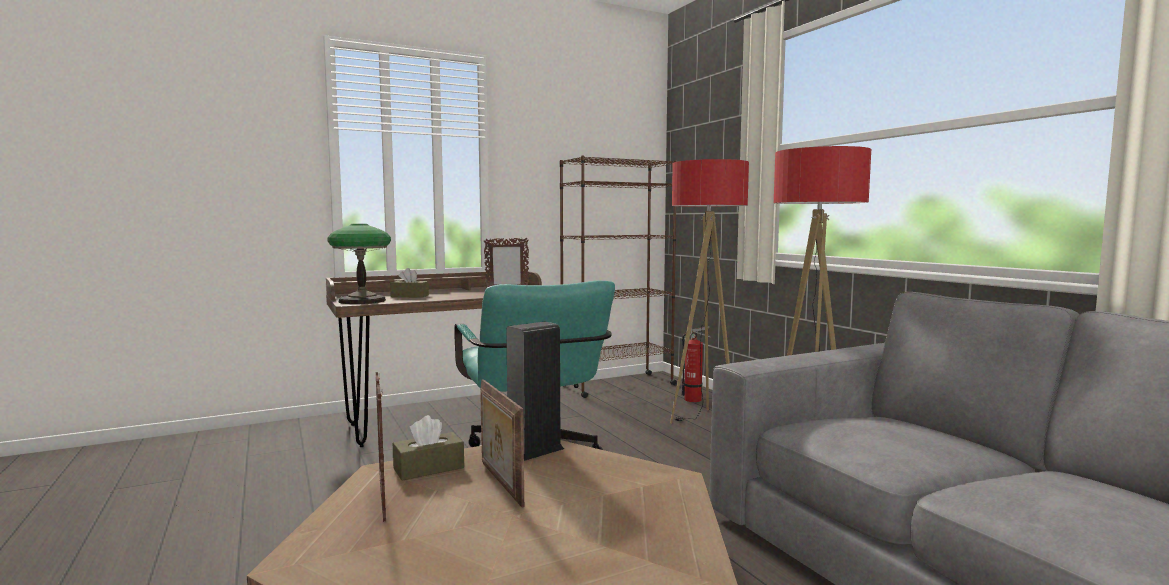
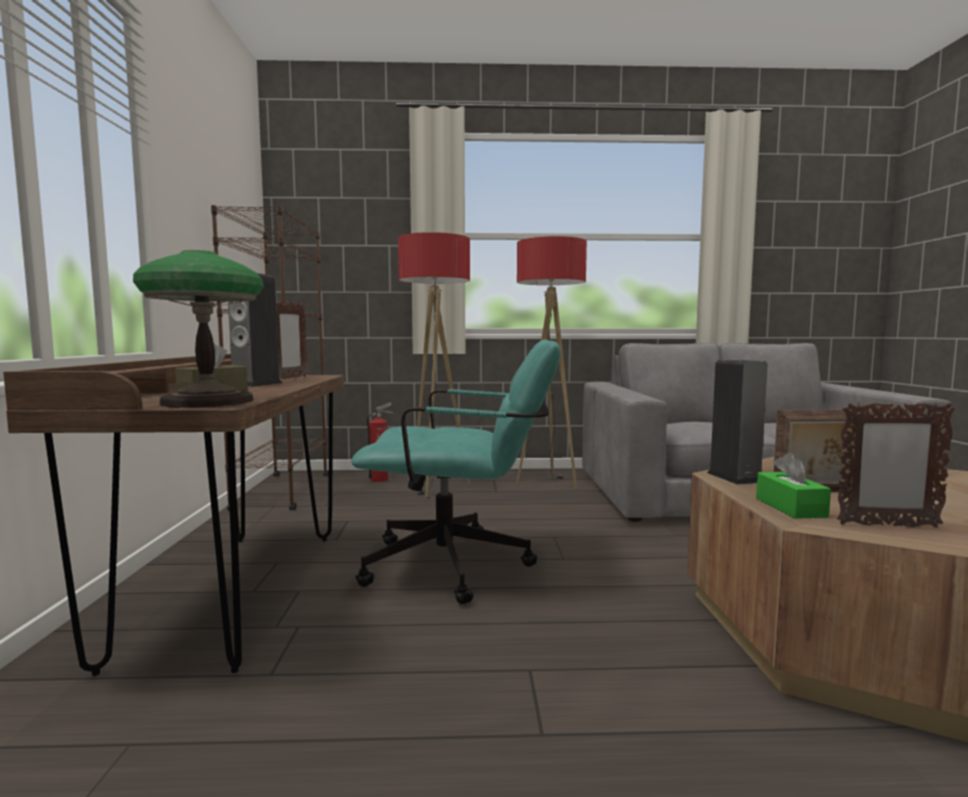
camera: 65 degrees left, 0 degrees up
(429, 468) = (790, 507): brown tissue box -> green tissue box
(459, 294) = (256, 384): none -> speaker

